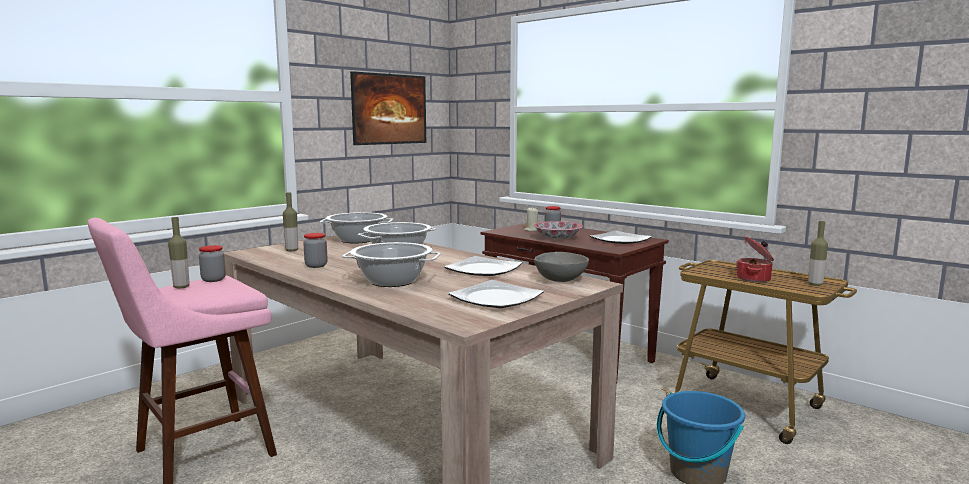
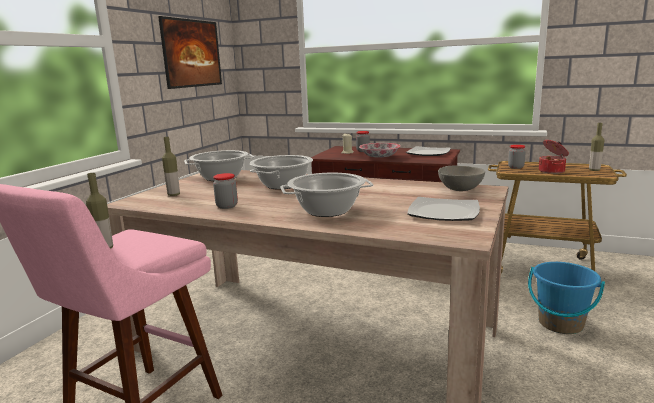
camera: 20 degrees left, 5 degrees up
(213, 280) = (129, 235): jar -> jar (516, 167)
(483, 270) = (383, 189): plate -> none

